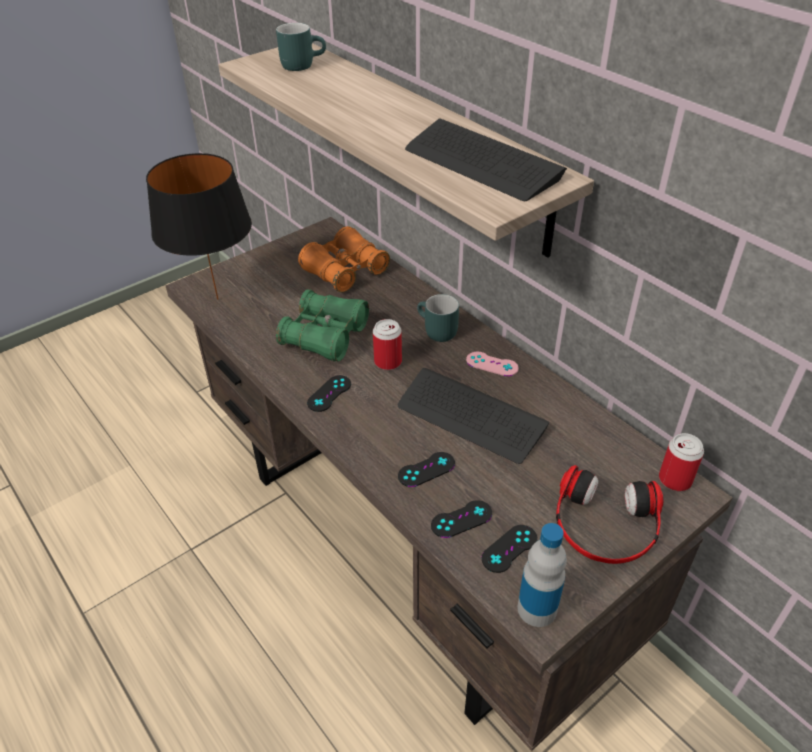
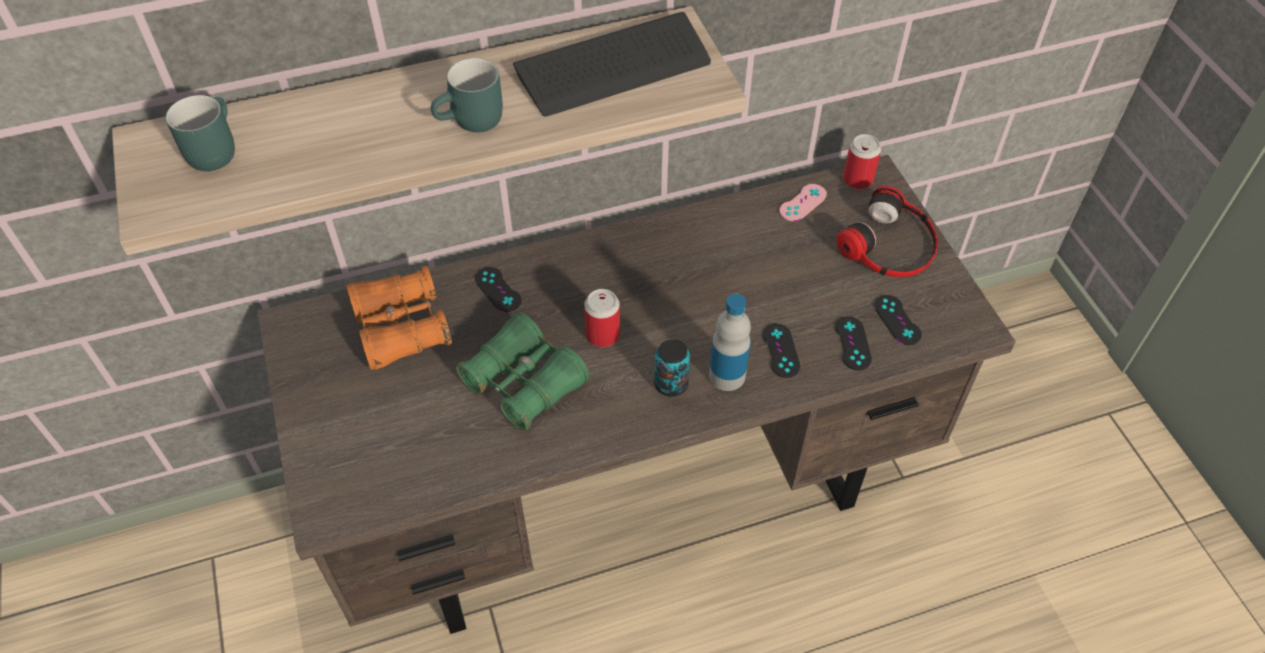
camera: 70 degrees left, 10 degrees up
(218, 298) = (374, 486): black table lamp -> none
(329, 393) = (630, 404): black game controller -> black game controller (498, 290)
(358, 410) = (671, 384): none -> can
(435, 332) = (573, 276): turquoise mug -> turquoise mug (472, 123)
(470, 417) = (722, 291): keyboard -> none
(492, 364) = (651, 247): pink game controller -> pink game controller (803, 203)
(537, 609) = (964, 324): bottle -> bottle (727, 376)

